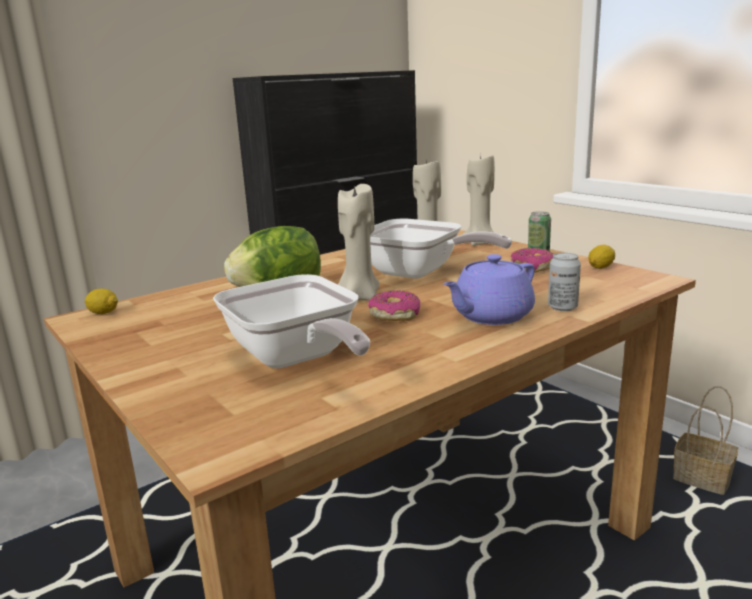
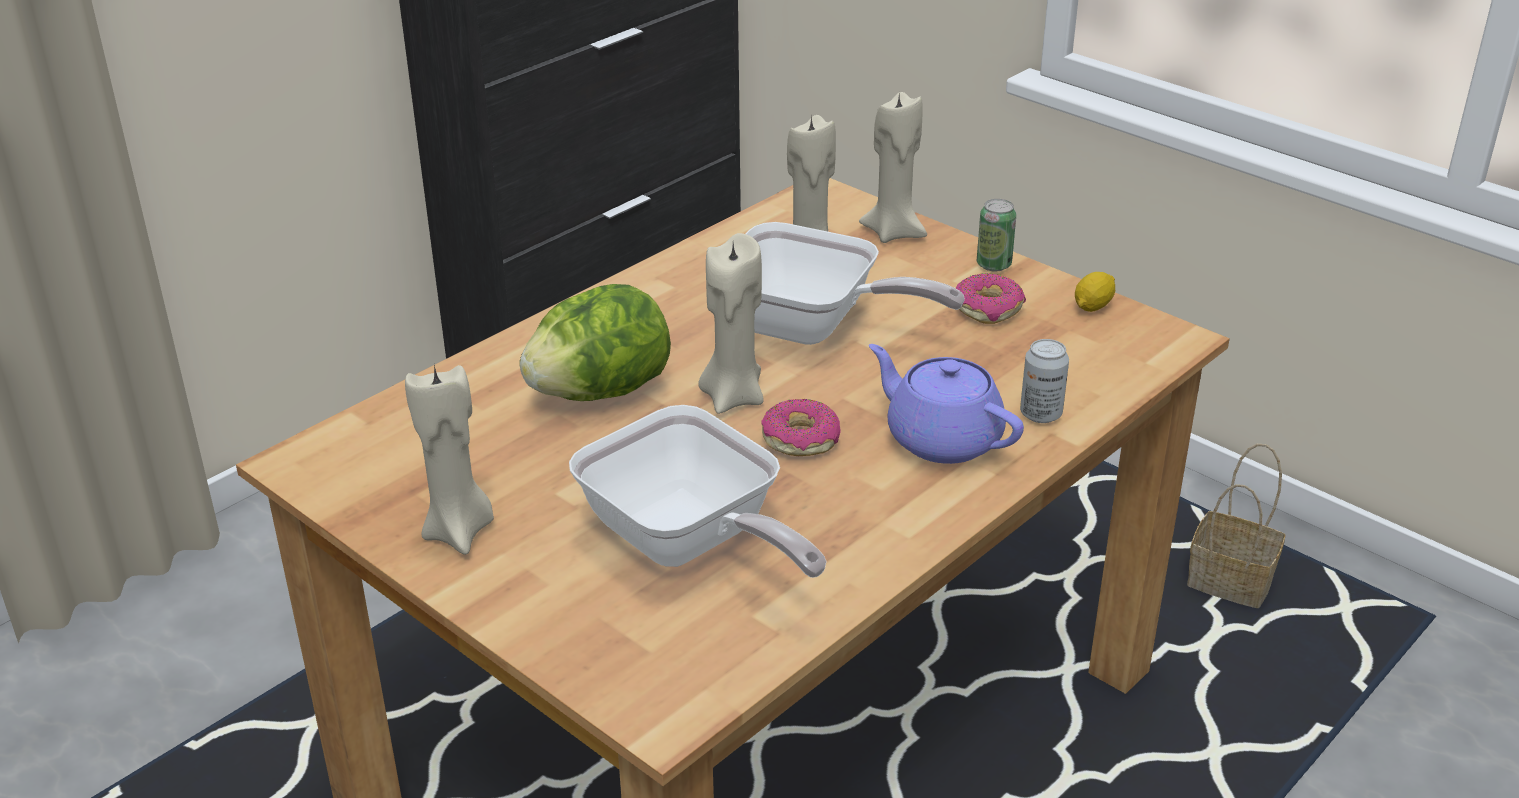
camera: 10 degrees left, 15 degrees up
(103, 313) = (330, 448): lemon -> none
(148, 348) = (460, 531): none -> beige candle
(491, 316) = (941, 438): purple teapot -> purple teapot turned 90 degrees clockwise

